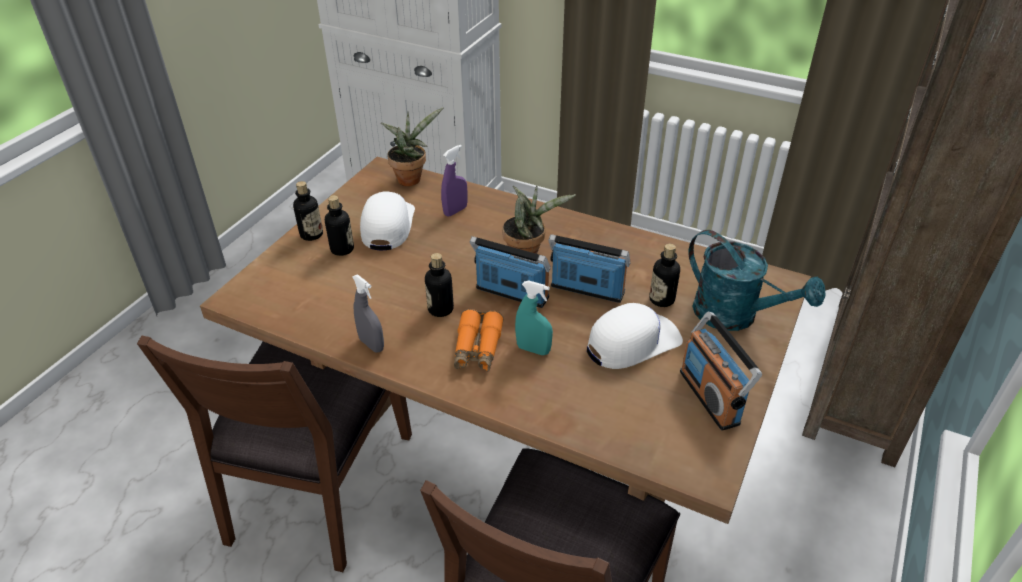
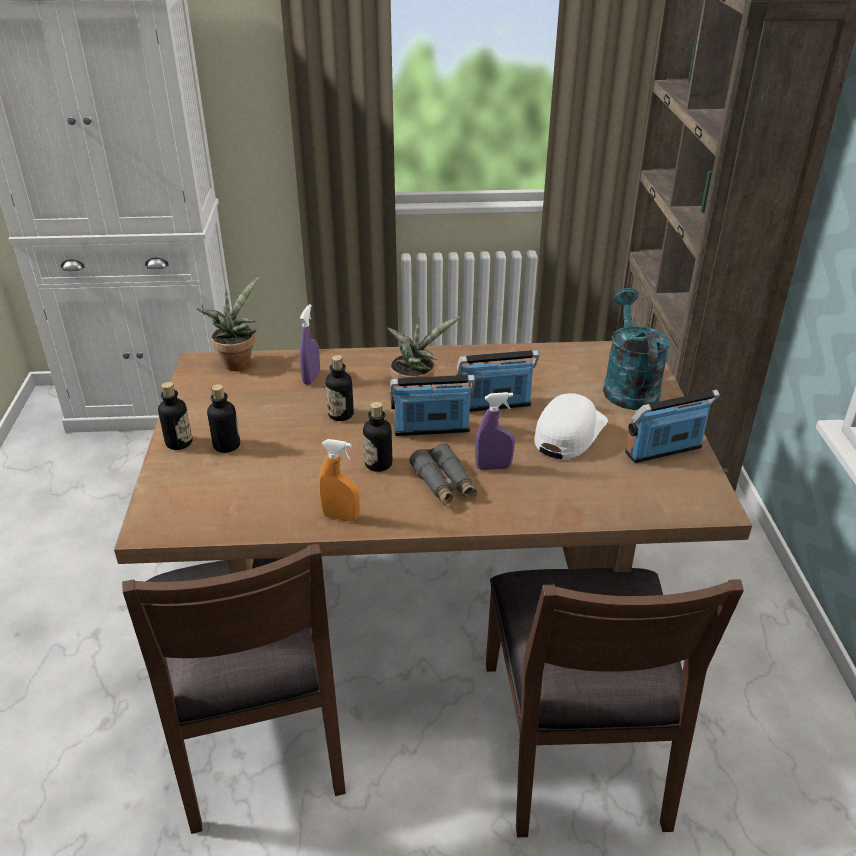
camera: 30 degrees left, 5 degrees down
(371, 344) = (341, 516): grey spray bottle -> orange spray bottle
(387, 225) = (254, 410): white cap -> none
(477, 348) = (444, 484): orange binoculars -> grey binoculars
(533, 349) = (493, 467): turquoise spray bottle -> purple spray bottle
(661, 299) = (561, 392): bottle -> bottle (341, 414)
(710, 397) = (664, 451): radio -> radio turned 120 degrees clockwise
(735, 316) = (628, 386): turquoise watering can -> turquoise watering can turned 105 degrees counterclockwise

